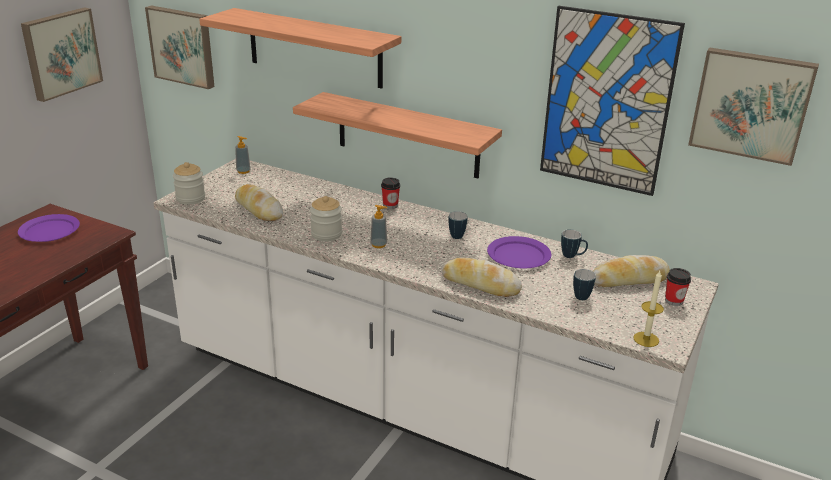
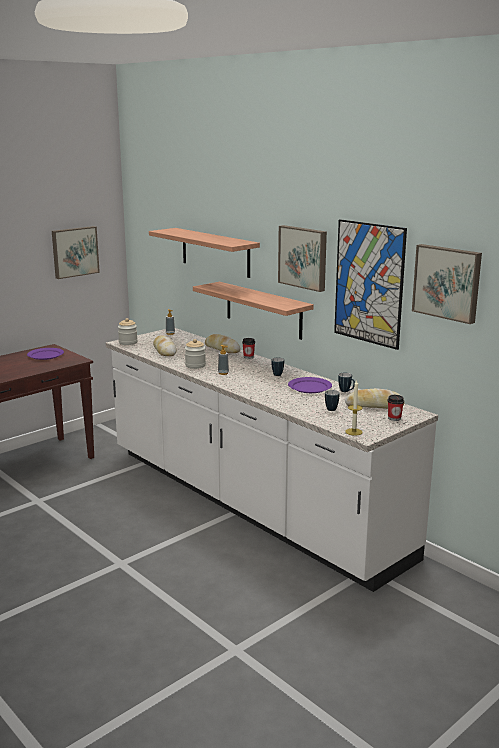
camera: 20 degrees right, 10 degrees down
(183, 46) = (149, 253): picture -> picture (303, 257)
(480, 284) = (270, 396): bread -> bread (222, 349)

